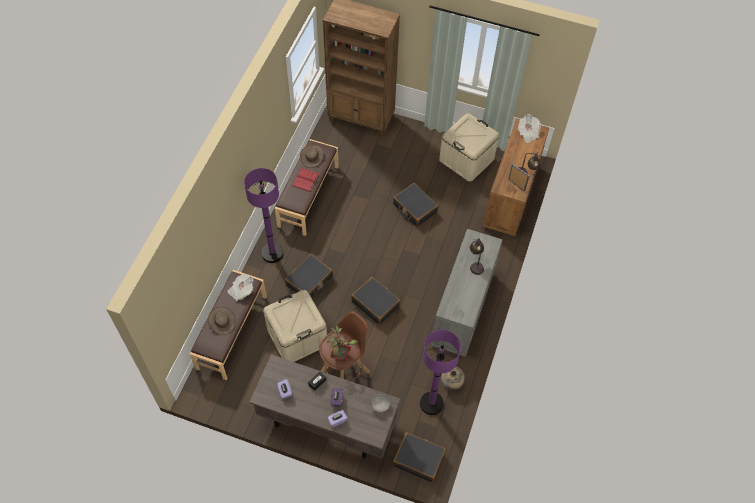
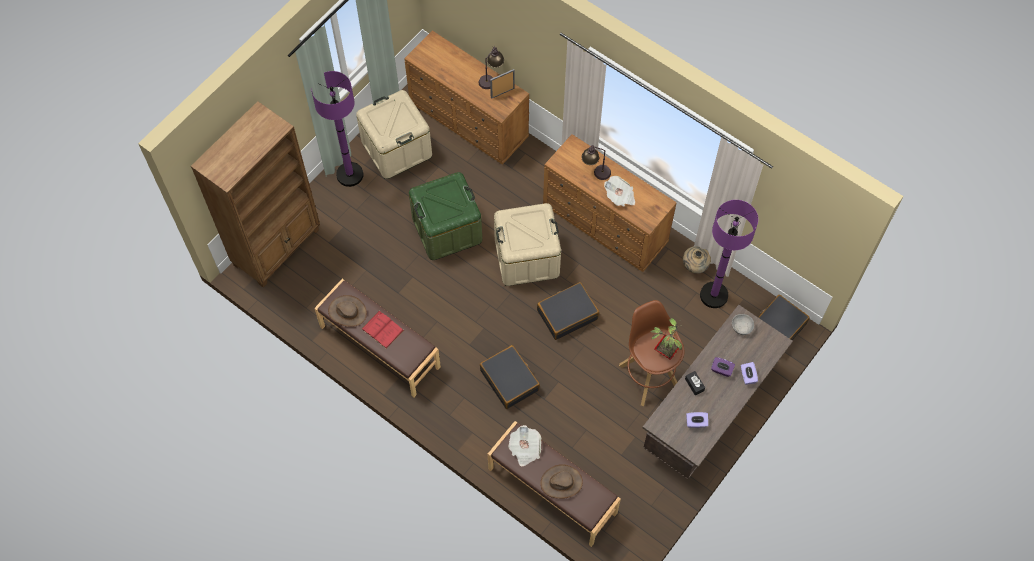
camera: 70 degrees left, 5 degrees up
(272, 253) = (452, 413): purple floor lamp -> purple floor lamp (350, 175)
(297, 337) = (584, 415): beige storage box -> beige storage box (527, 257)
(414, 208) = (447, 229): black suitcase -> green storage box
(462, 309) = (605, 224): grey dresser -> brown dresser
(528, 133) = (431, 54): newspaper -> newspaper (620, 196)

